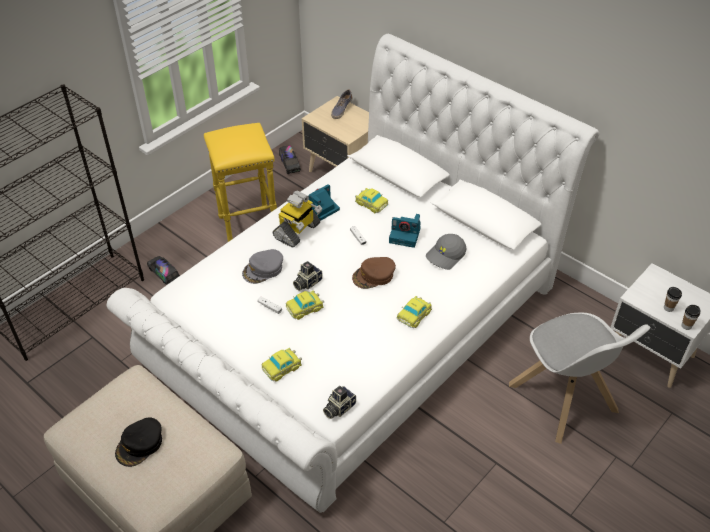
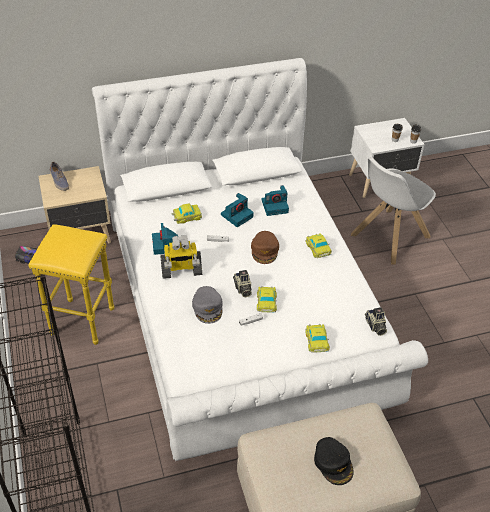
camera: 60 degrees left, 0 degrees up
(164, 274) = (85, 403): toy truck -> none
(297, 232) = (181, 270): toy robot -> toy robot turned 105 degrees clockwise
(446, 256) = (275, 206): grey cap -> camera
(564, 400) = (388, 237): chair -> chair turned 135 degrees clockwise

